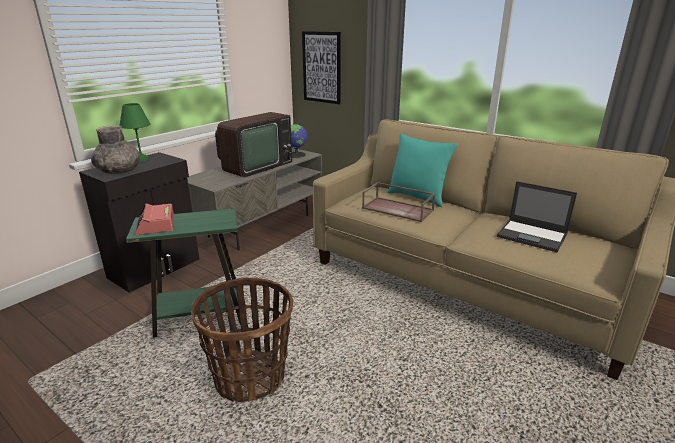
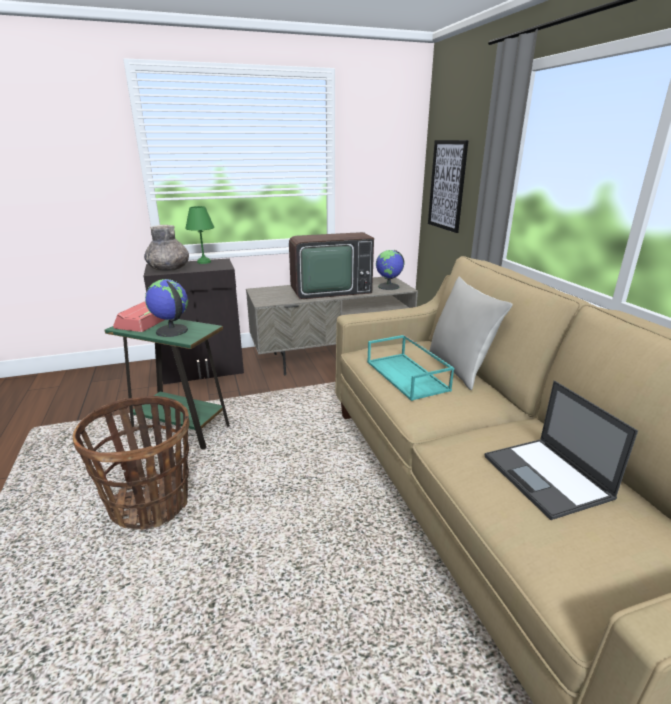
camera: 35 degrees right, 0 degrees up
(198, 223) = (171, 331): none -> globe
(398, 209) = (408, 376): brown tray -> turquoise tray
(418, 197) = (459, 368): turquoise pillow -> grey pillow

